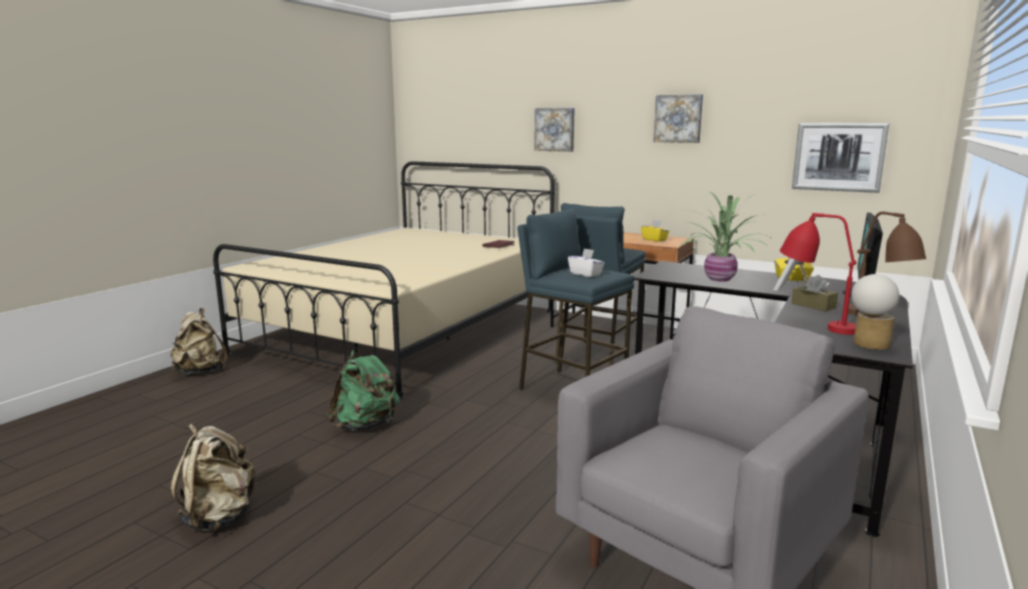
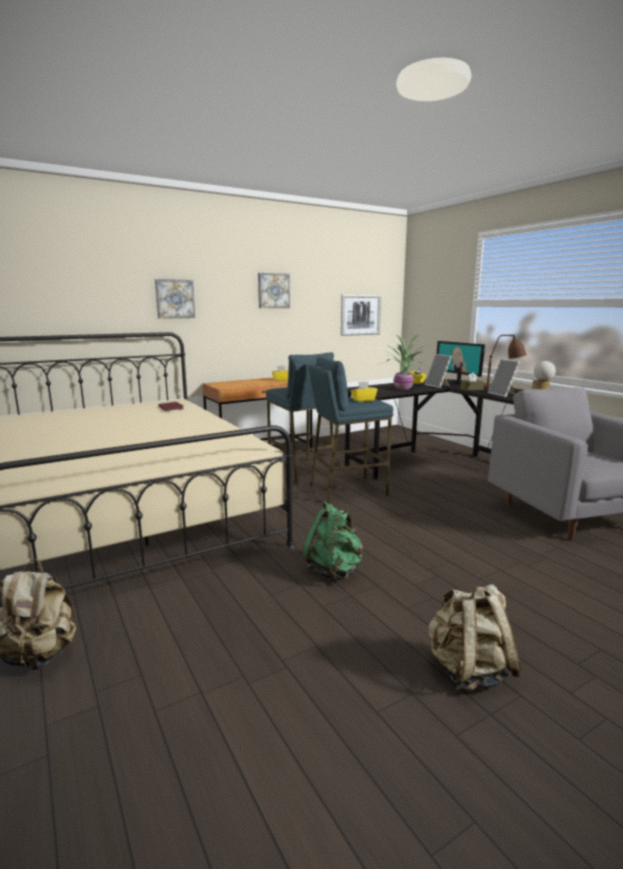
camera: 60 degrees left, 0 degrees up
(585, 274) = (363, 400): white tissue box -> yellow tissue box
(811, 324) = (503, 394): red table lamp -> picture frame

